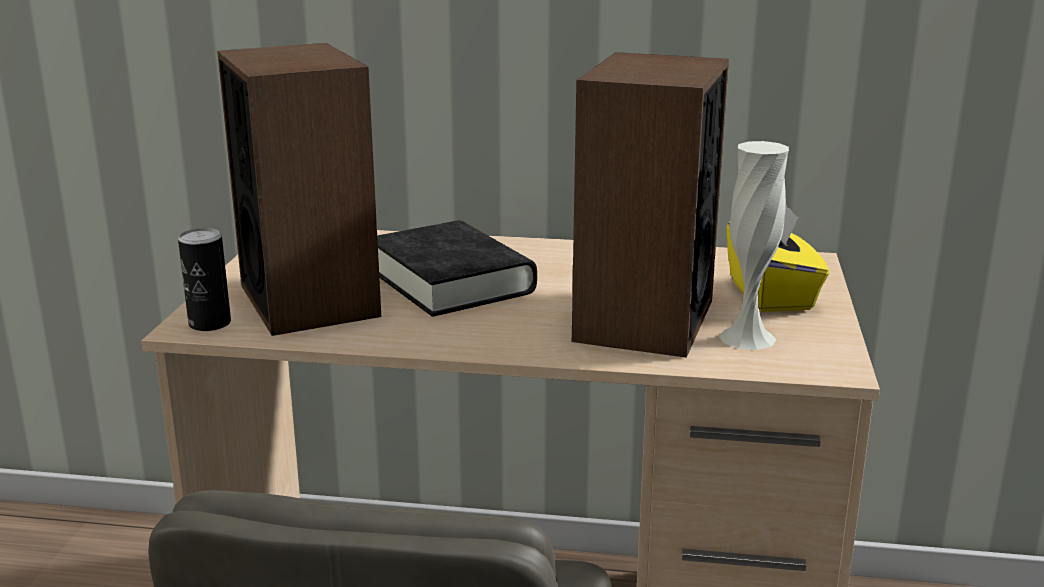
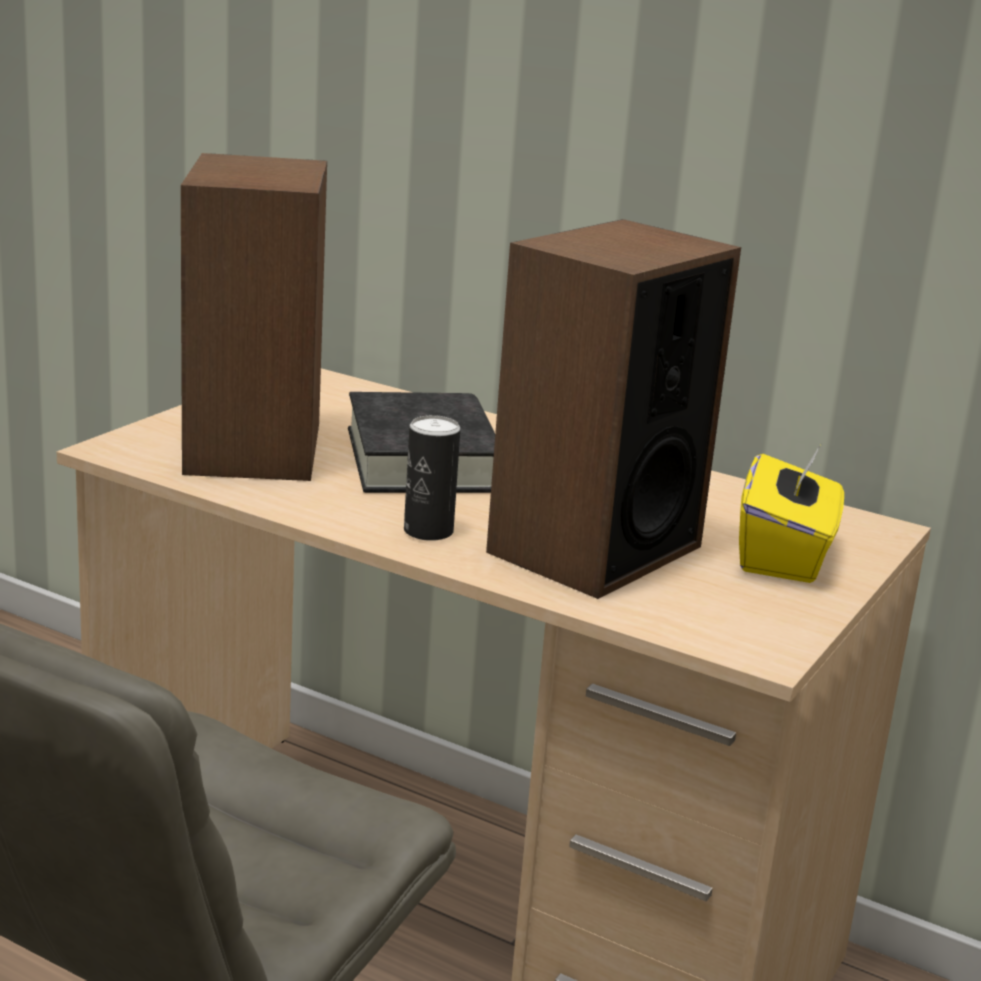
camera: 20 degrees right, 0 degrees up
(210, 323) = (134, 449): can -> can (428, 531)
(747, 338) = (695, 595): white vase -> none

